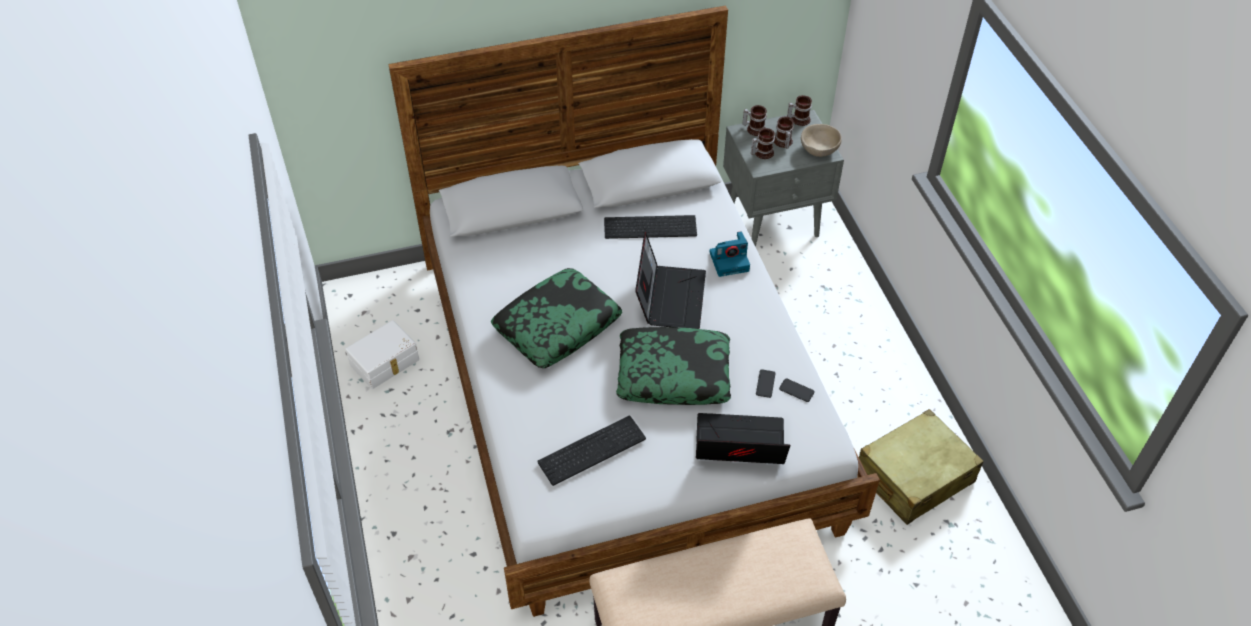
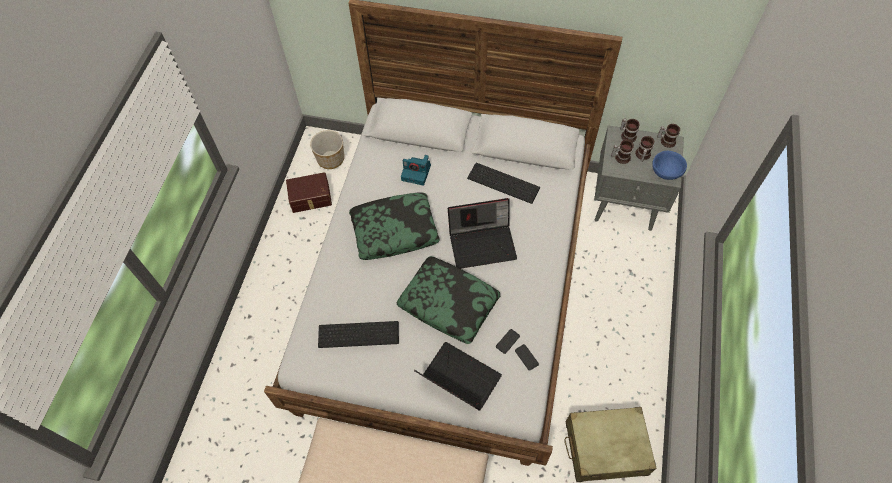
camera: 30 degrees right, 10 degrees up
(382, 308) = (330, 159): none -> planter
(385, 363) = (311, 198): white storage box -> brown storage box
(670, 297) = (483, 243): laptop -> laptop turned 45 degrees clockwise
(730, 261) = (543, 233): camera -> camera (417, 172)
(819, 149) = (666, 171): beige bowl -> blue bowl

